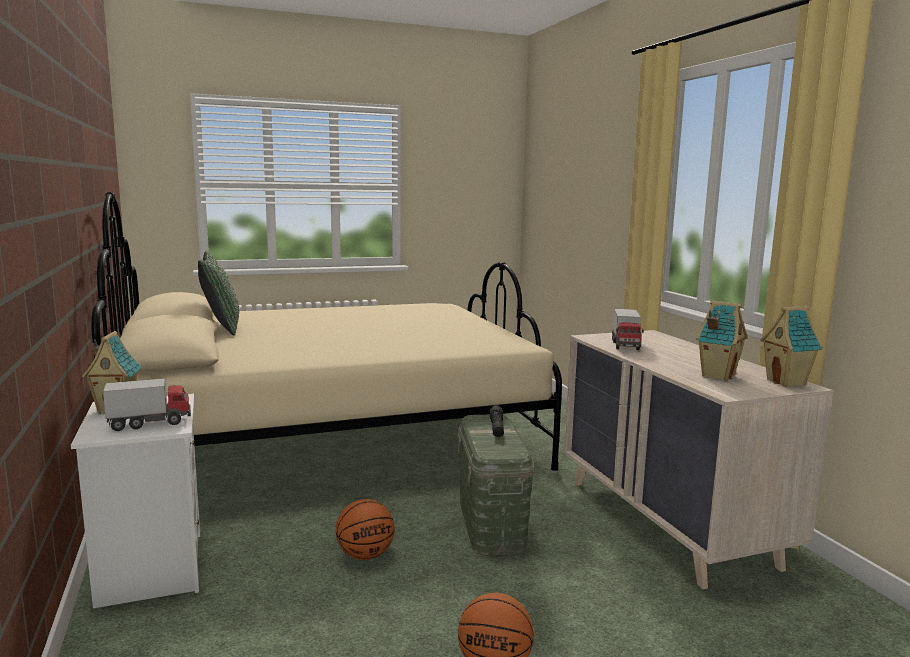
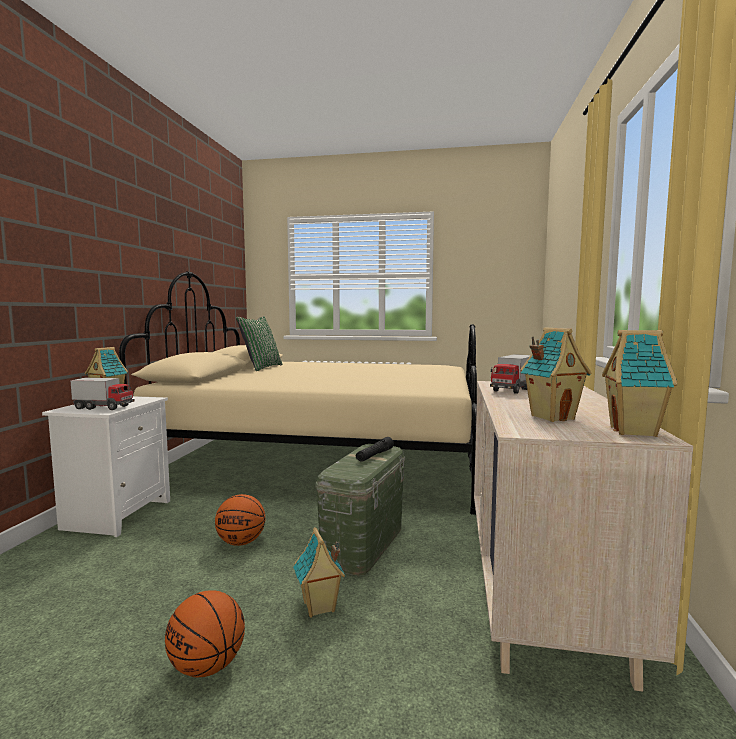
camera: 30 degrees right, 5 degrees down
(524, 589) = (319, 608): none -> toy house

